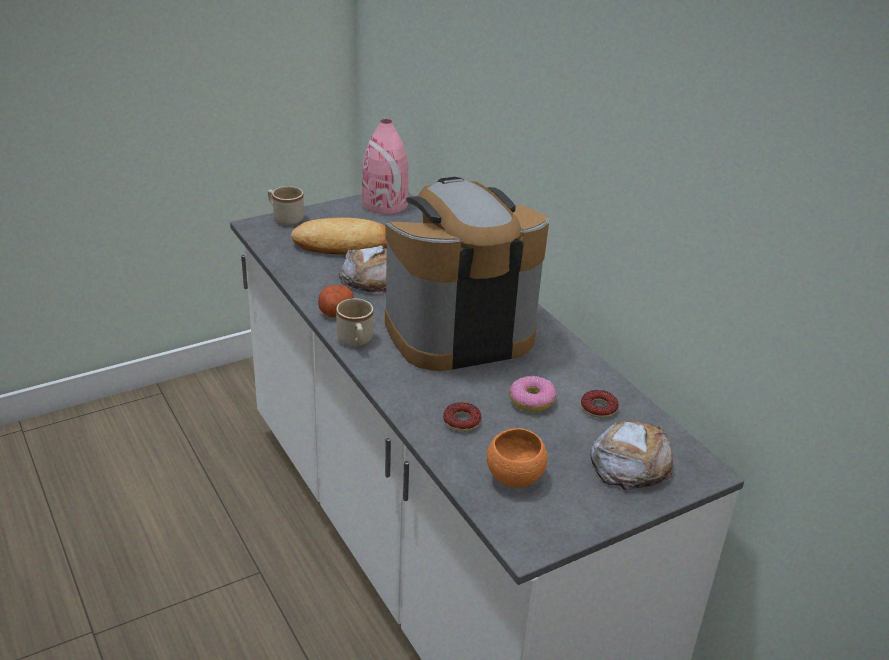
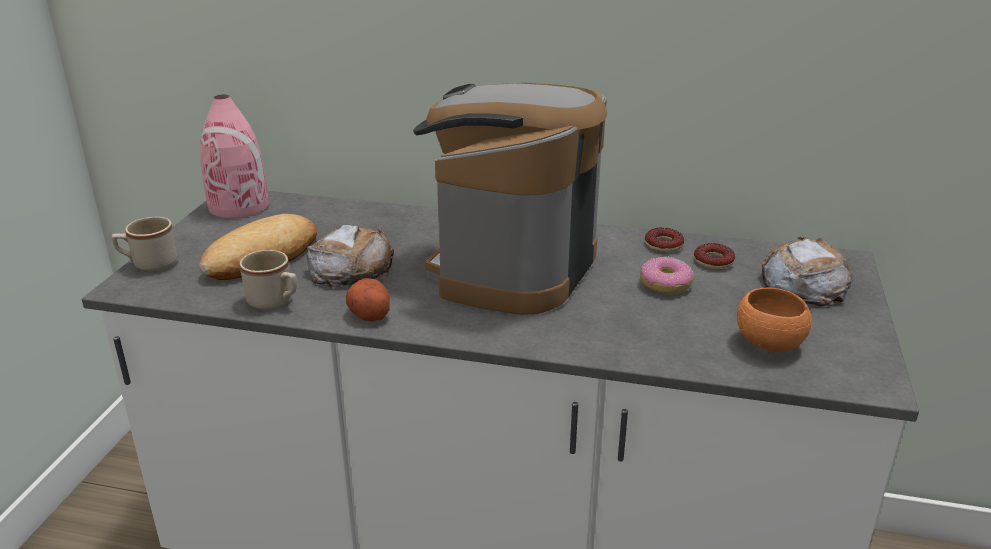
camera: 45 degrees left, 5 degrees down
(356, 341) = (443, 327): beige mug -> beige mug (275, 302)
(461, 421) = (653, 331): donut -> donut (663, 245)

